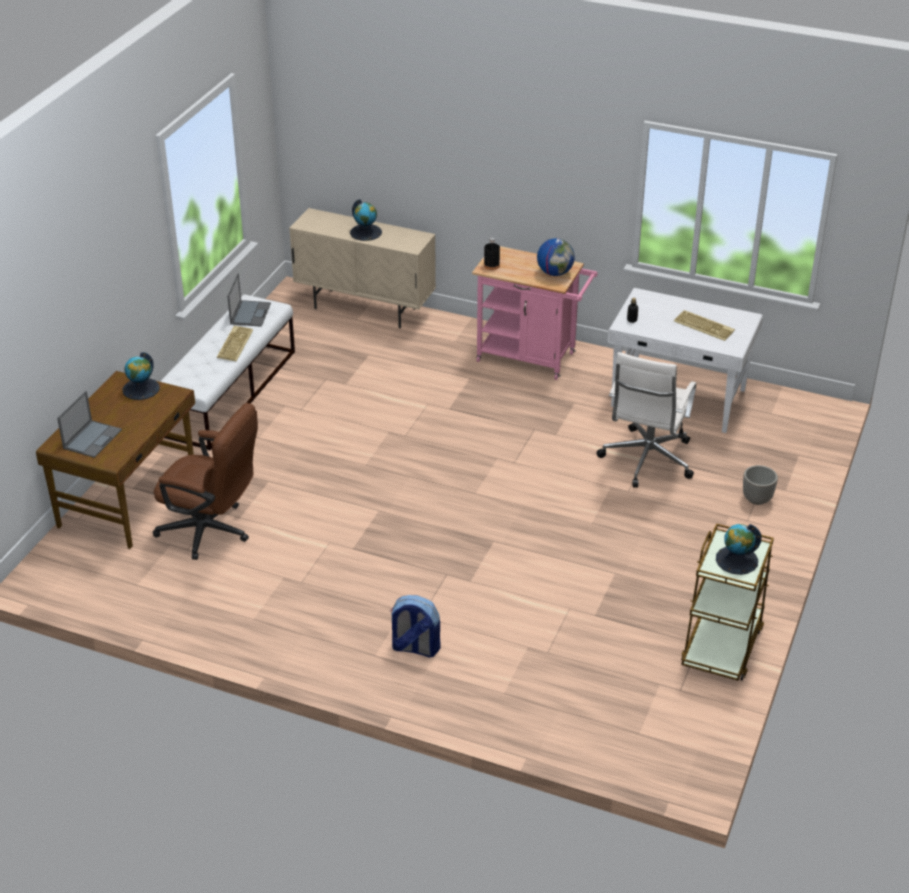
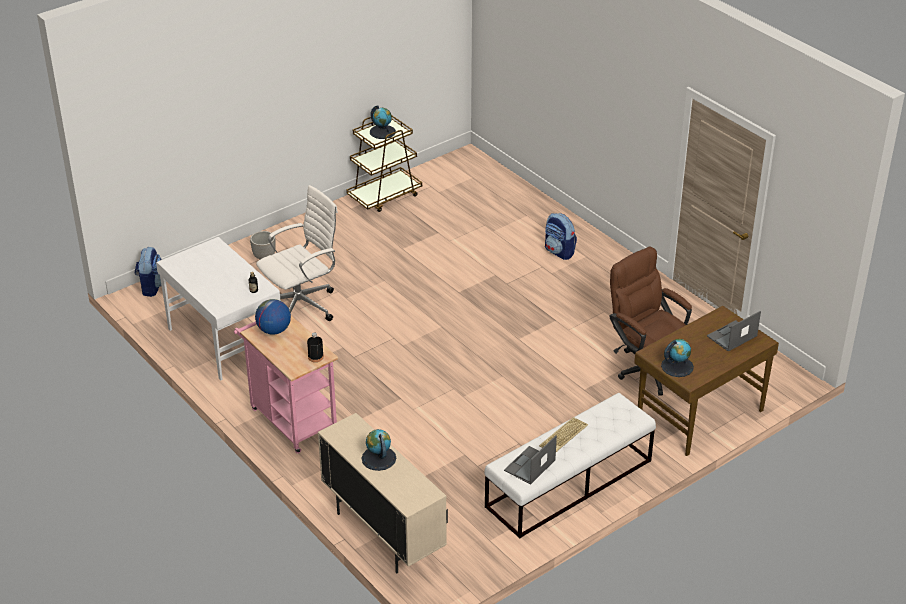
camera: 150 degrees left, 0 degrees up
(705, 326) = (209, 267): keyboard -> none
(821, 422) = (151, 287): none -> backpack

